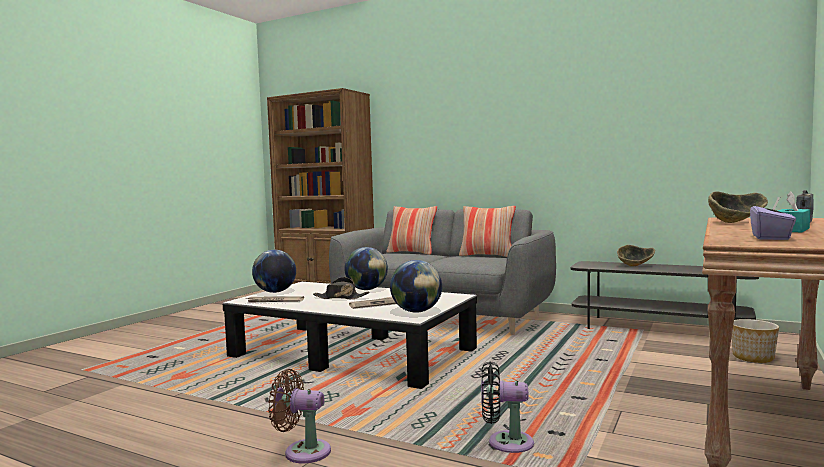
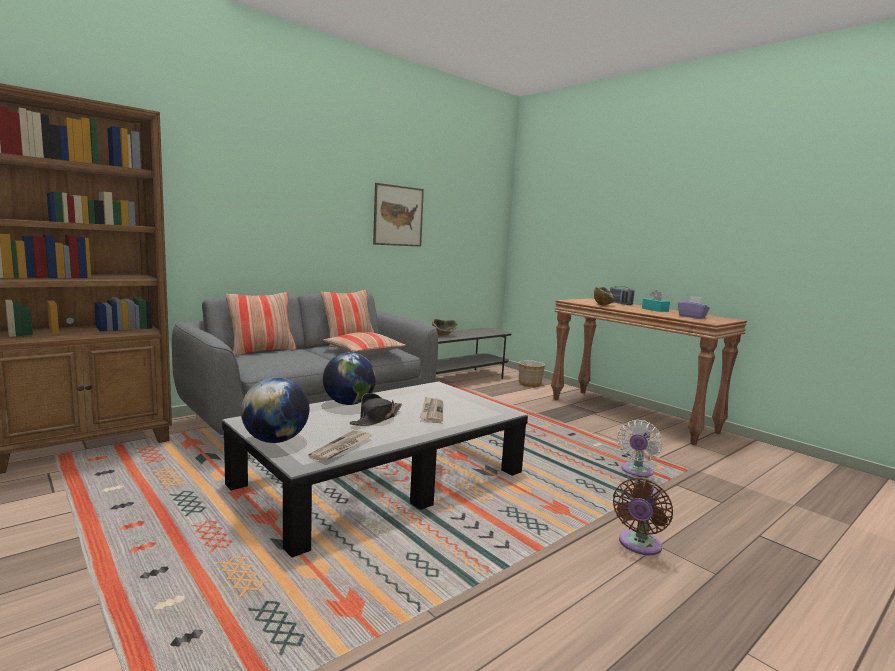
camera: 70 degrees left, 5 degrees up
(416, 311) = (482, 407): globe -> none
(460, 260) = (364, 351): none -> pillow
(505, 443) = (636, 472): black fan -> white fan
(586, 126) = (398, 216): none -> picture

